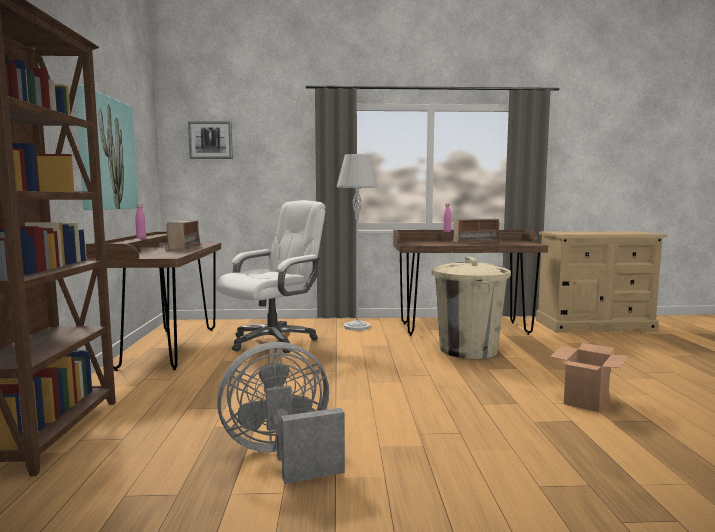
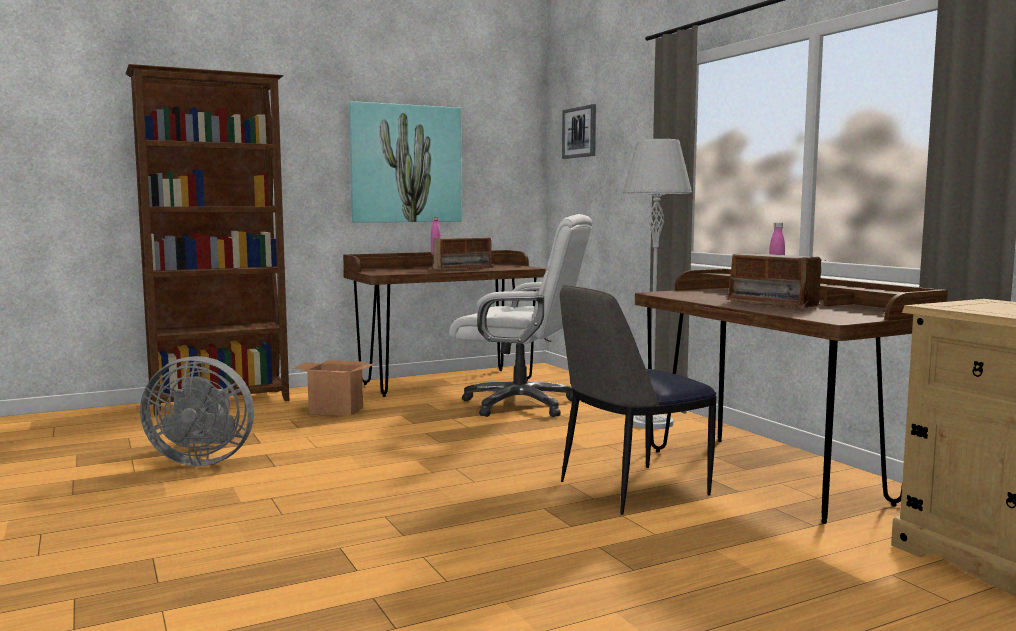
camera: 65 degrees right, 0 degrees up
(282, 455) = (201, 460): grey fan -> grey fan turned 135 degrees clockwise
(468, 350) = (630, 489): beige trash can -> chair
(586, 401) = (452, 579): cardboard box -> cardboard box (335, 411)

